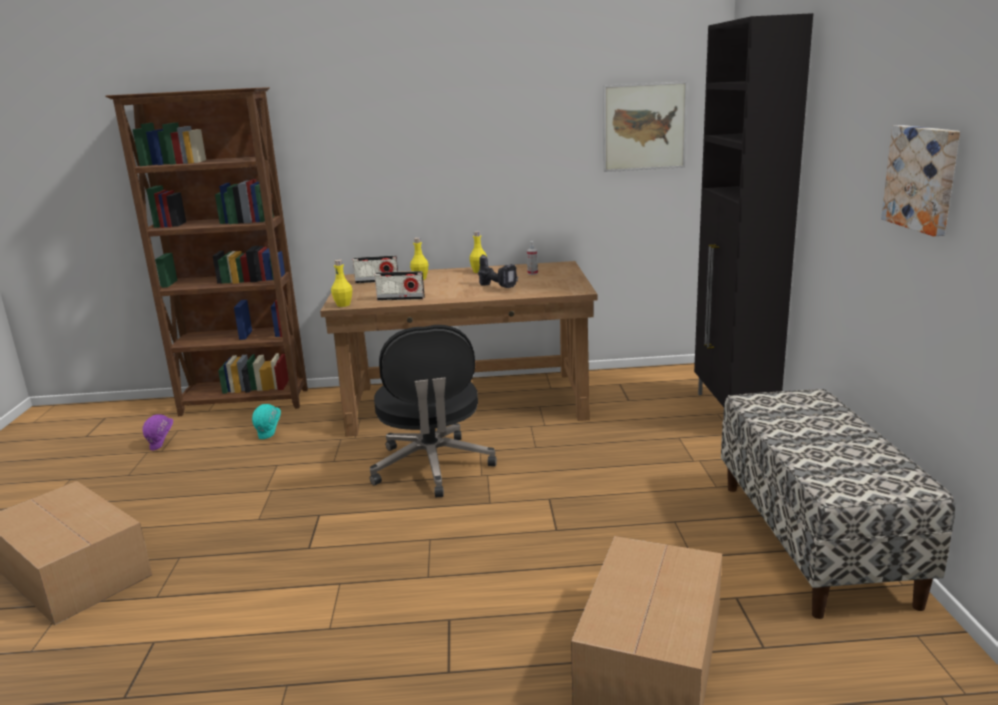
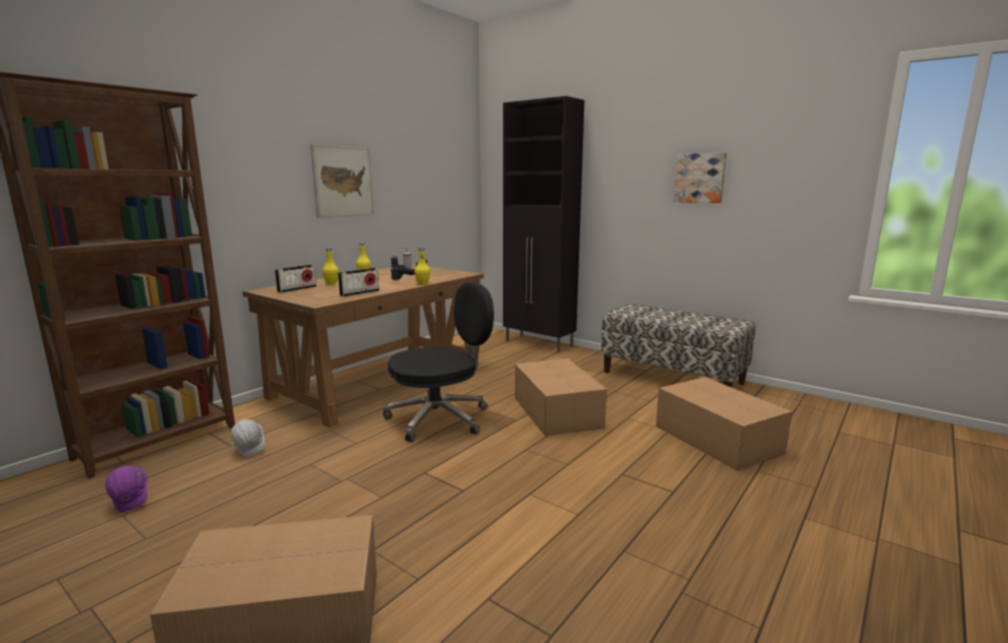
camera: 50 degrees left, 5 degrees down
(270, 435) = (250, 451): turquoise hard hat -> white hard hat
(343, 305) = (323, 302): yellow bottle -> yellow bottle (422, 283)
(432, 467) = (440, 418): black office chair -> black office chair turned 60 degrees counterclockwise
(549, 513) = (557, 411): none -> cardboard box
(644, 127) = (443, 168): picture -> picture (343, 181)

